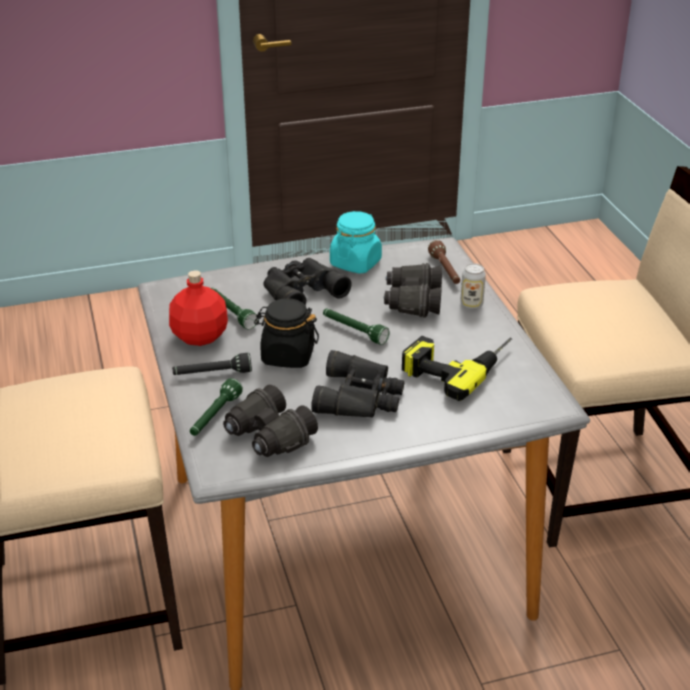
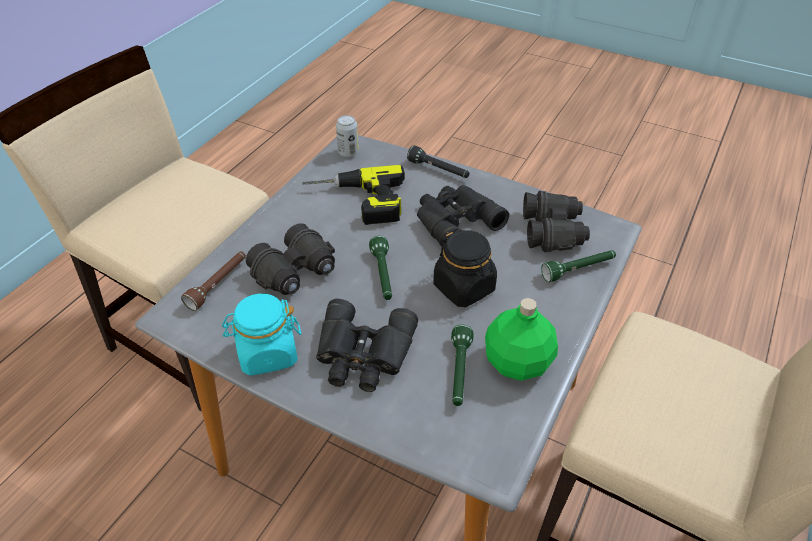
camera: 135 degrees left, 10 degrees up
(199, 337) = (518, 362): red bottle -> green bottle
(212, 374) = (545, 310): black flashlight -> black flashlight (438, 170)
(471, 304) = (262, 239): can -> can (348, 152)

